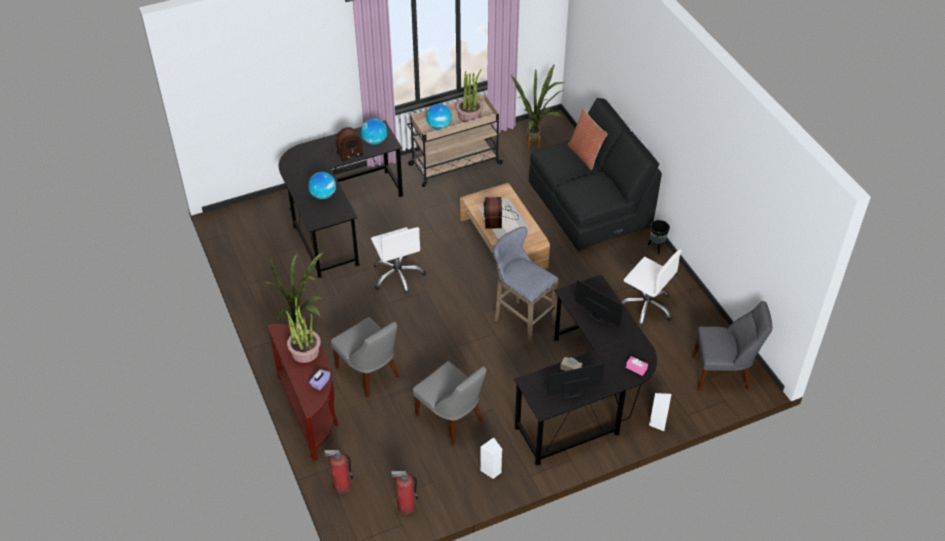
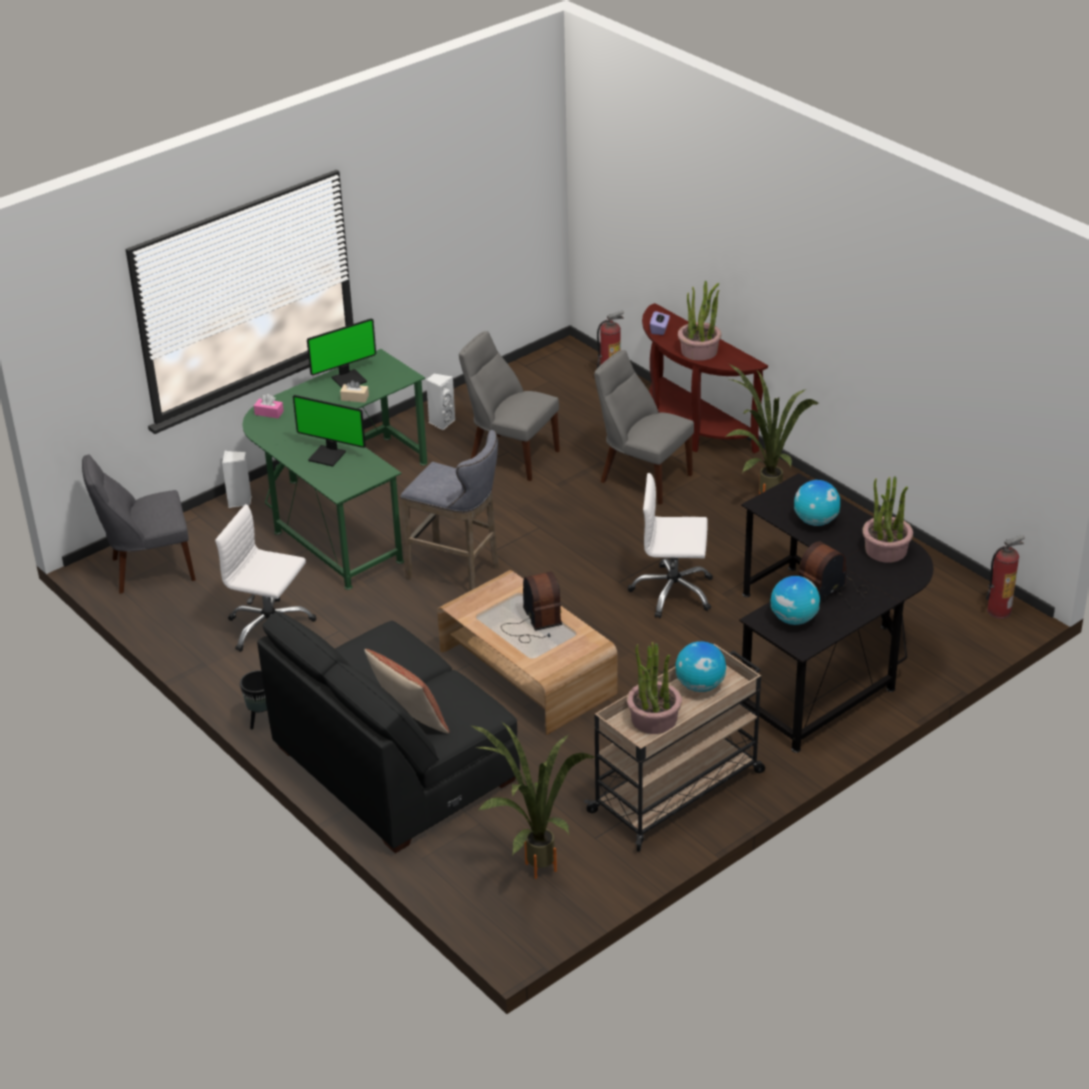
camera: 165 degrees right, 10 degrees down
(299, 169) = (885, 550): none -> potted plant
(398, 276) = (673, 592): white office chair -> white office chair turned 45 degrees counterclockwise
(406, 507) = (527, 378): fire extinguisher -> fire extinguisher (999, 610)
(587, 397) = (339, 508): black desk -> green desk

